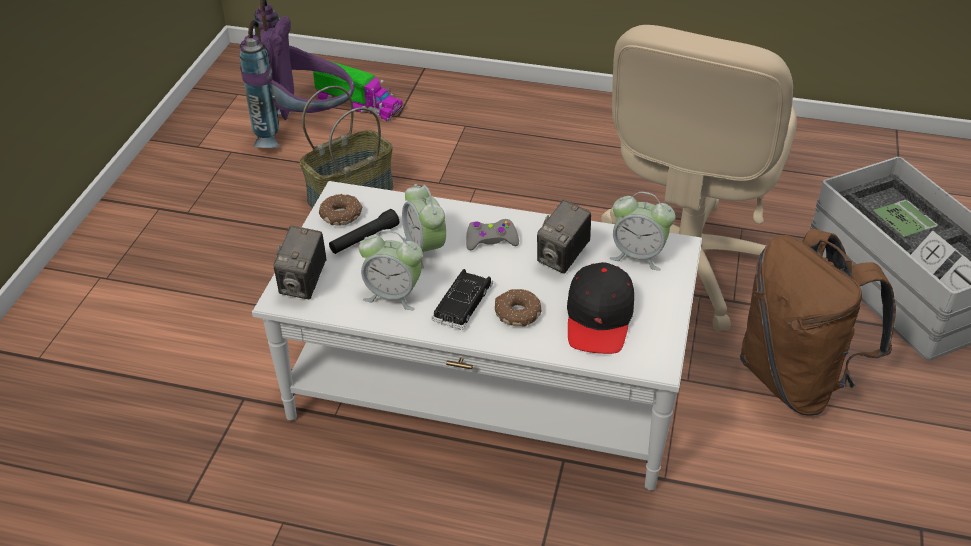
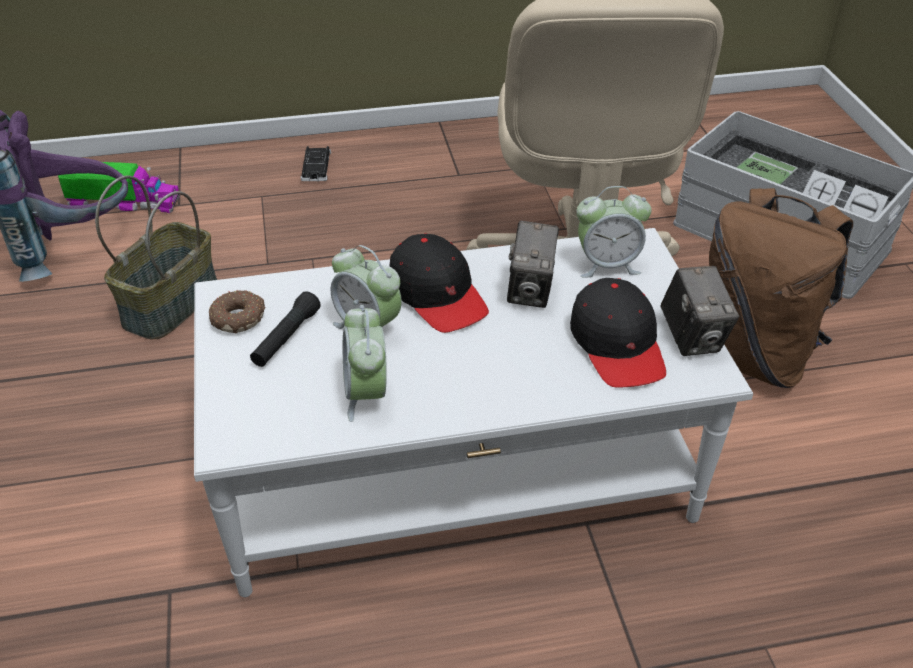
camera: 25 degrees left, 0 degrees up
(303, 284) = (243, 416): camera -> camera (692, 337)
(393, 295) = (366, 394): alarm clock -> alarm clock turned 90 degrees clockwise
(463, 304) = (456, 377): black toy car -> black toy car (316, 168)
(491, 240) = (438, 295): grey game controller -> black cap
(517, 313) = (525, 368): donut -> none

